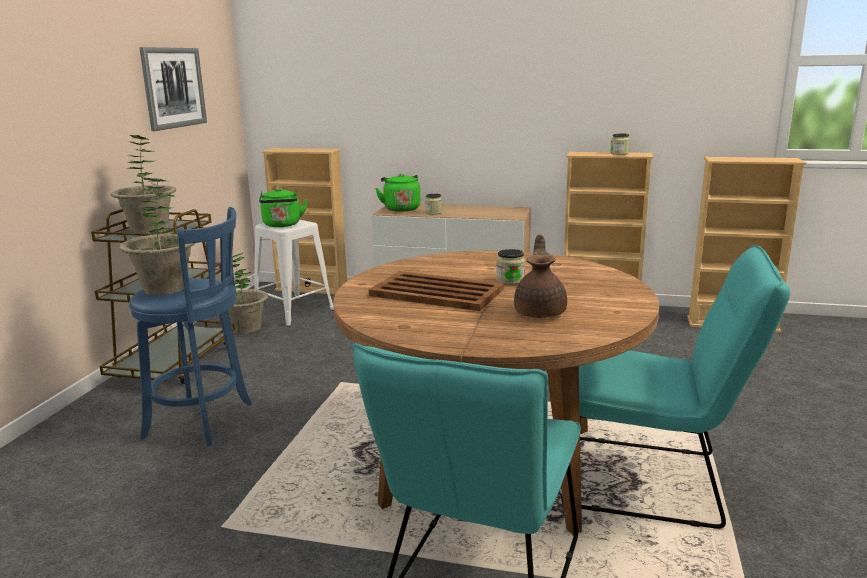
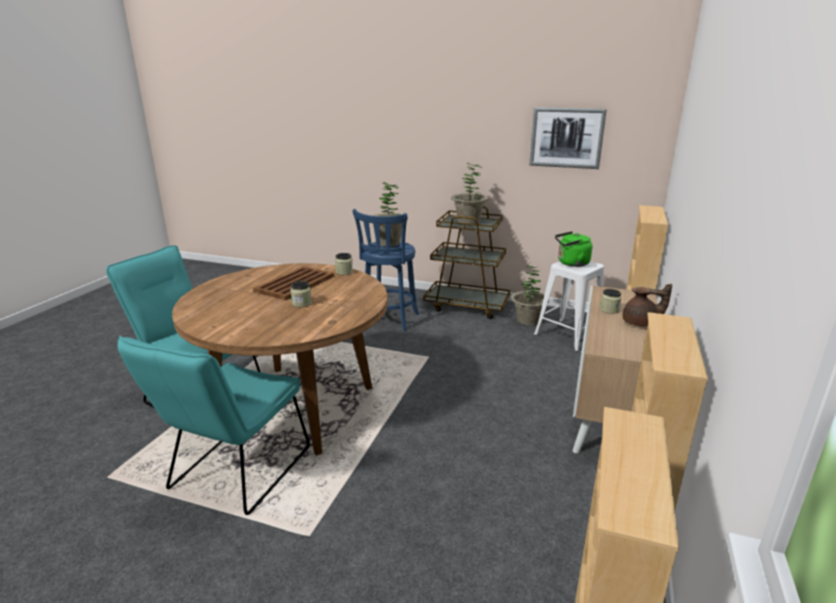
camera: 95 degrees right, 5 degrees up
(401, 208) = (625, 296): green kettle -> none
(540, 312) = (235, 306): brown teapot -> brown teapot (640, 323)
(619, 153) = (675, 347): jar -> jar (344, 272)

